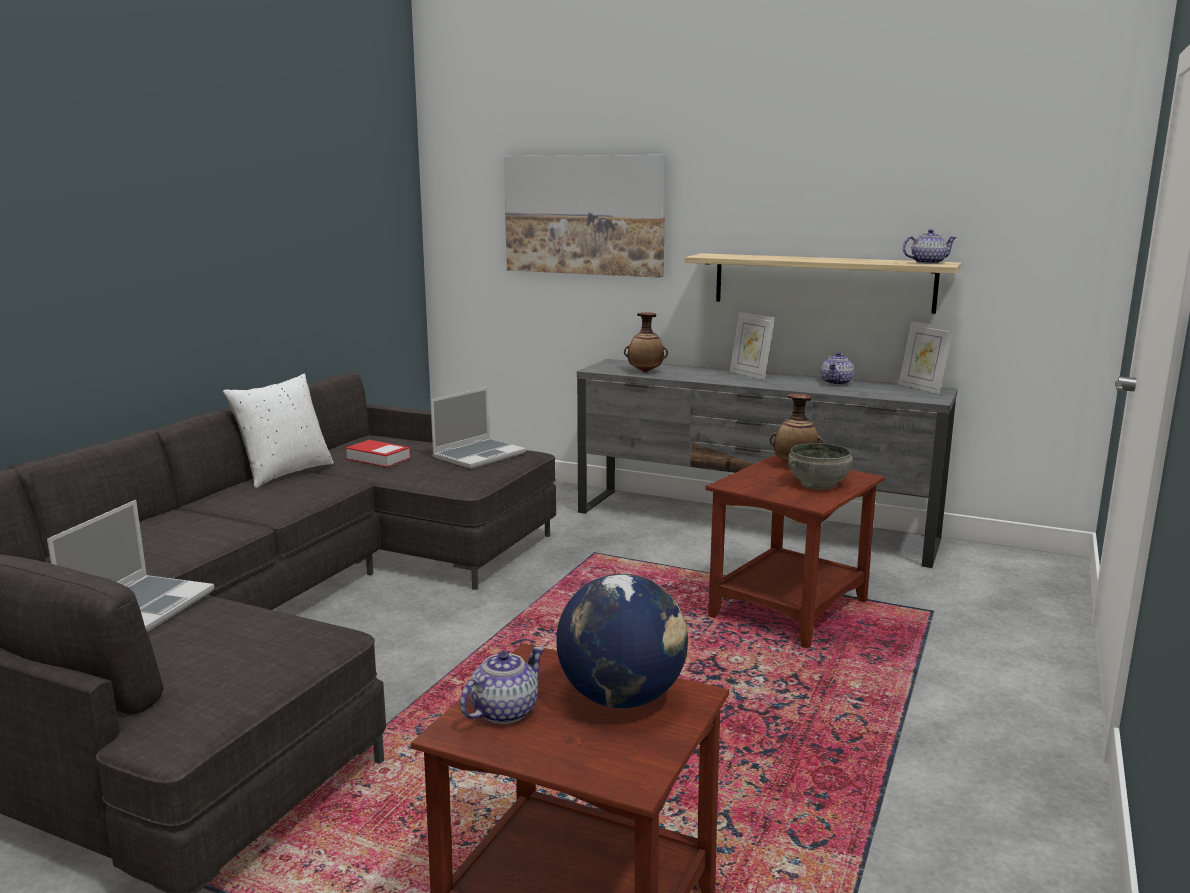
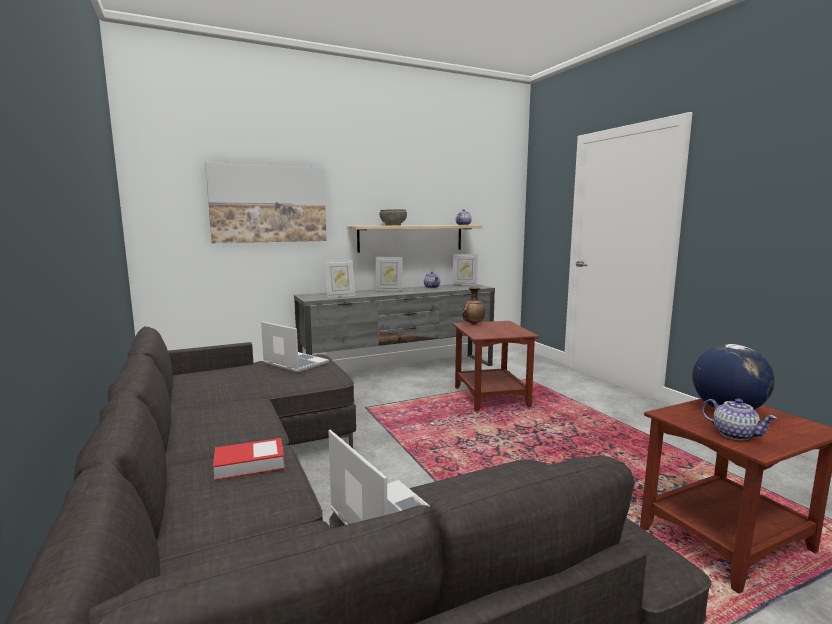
camera: 50 degrees left, 5 degrees down
(285, 473) = (186, 412): white pillow -> none
(378, 458) = (234, 383): book -> book (249, 464)
(479, 455) = (294, 363): laptop -> laptop turned 45 degrees counterclockwise
(503, 711) = (734, 434): teapot -> teapot turned 150 degrees clockwise
(645, 372) = (340, 296): vase -> picture frame
(819, 484) = (504, 328): grey bowl -> grey bowl (393, 225)

